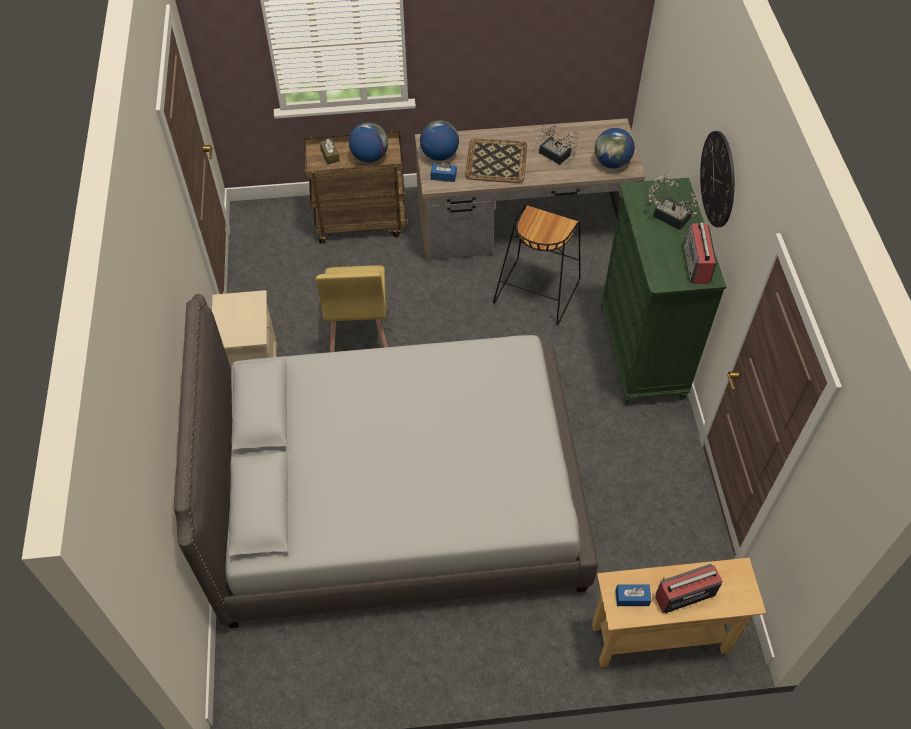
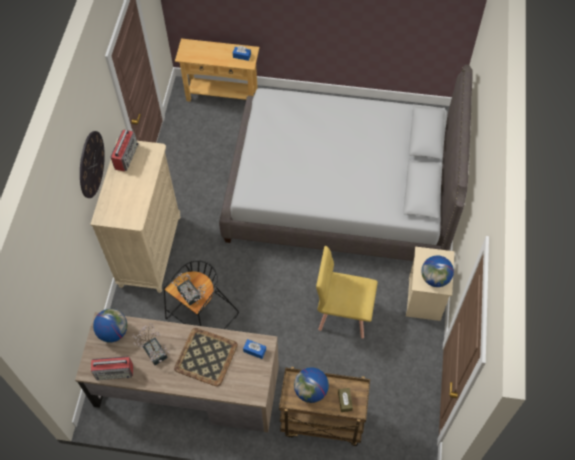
camera: 165 degrees left, 5 degrees up
(358, 331) = (343, 313): yellow chair -> yellow chair turned 90 degrees counterclockwise
(439, 155) = (251, 375): globe -> globe (435, 278)
(641, 352) = (150, 251): green dresser -> beige dresser
(668, 215) = (123, 196): potted plant -> potted plant (191, 296)
(684, 595) = (216, 52): radio -> radio (115, 372)

